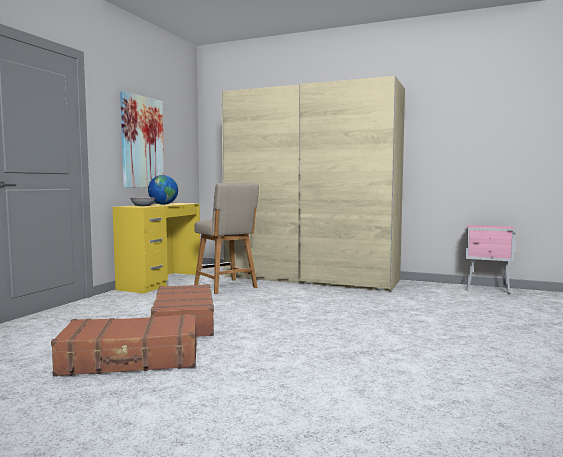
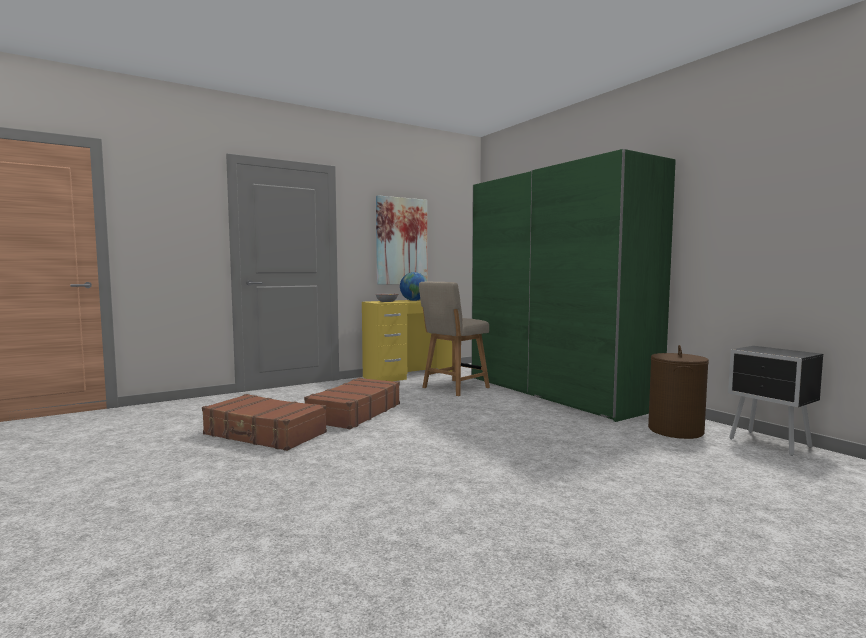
camera: 35 degrees right, 0 degrees up
(227, 287) = (453, 388): beige chair -> beige chair turned 45 degrees clockwise
(311, 278) = (555, 392): beige wardrobe -> green wardrobe
(432, 291) = (675, 430): none -> brown laundry basket
(488, 290) = (770, 444): pink nightstand -> black nightstand

